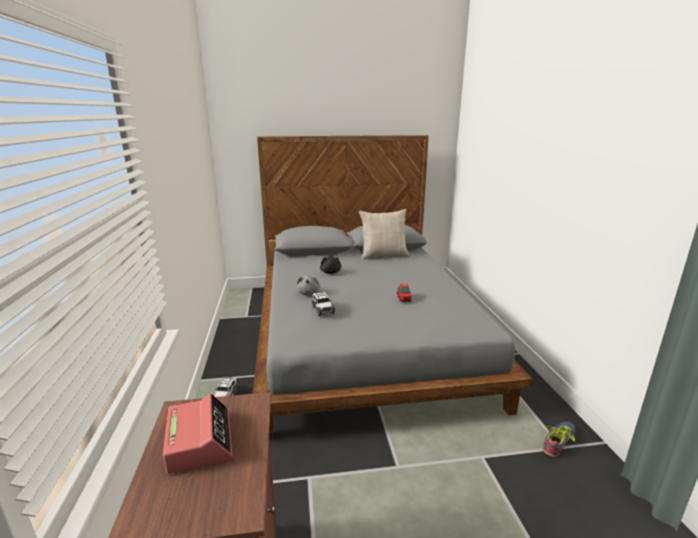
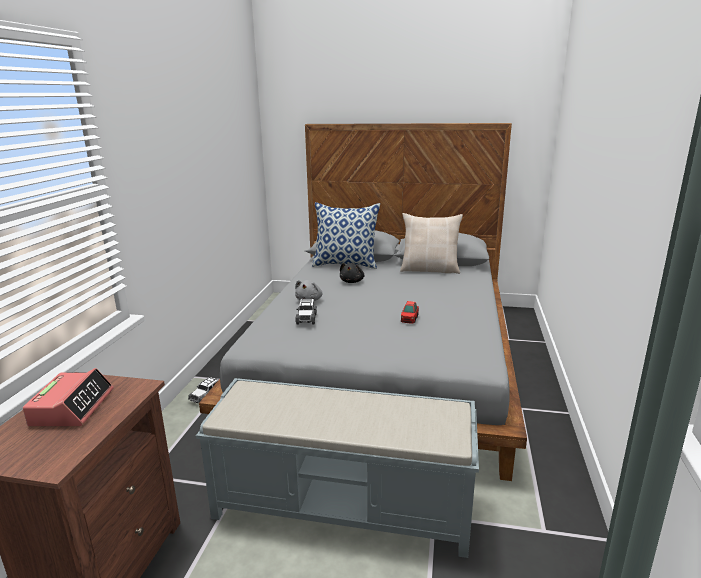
camera: 20 degrees right, 0 degrees up
(312, 258) = (346, 264): none -> pillow
(410, 467) = (344, 505): none -> grey bench
(558, 441) = (544, 523): shoe -> none

